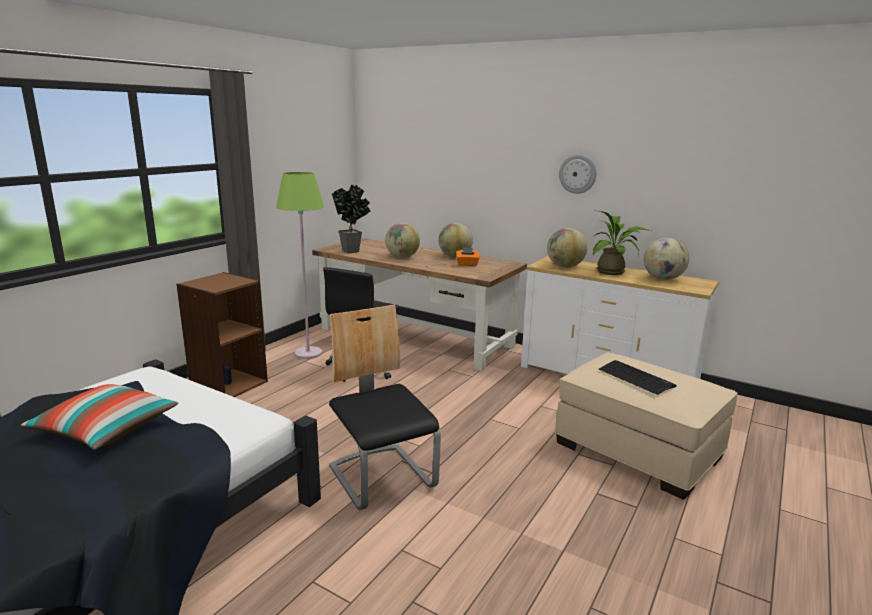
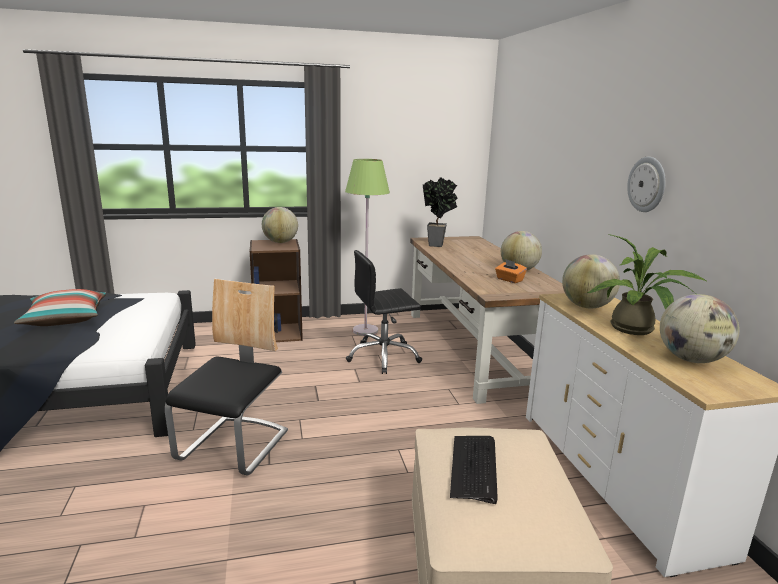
camera: 45 degrees right, 0 degrees up
(402, 257) = (465, 259): globe -> globe (280, 242)

